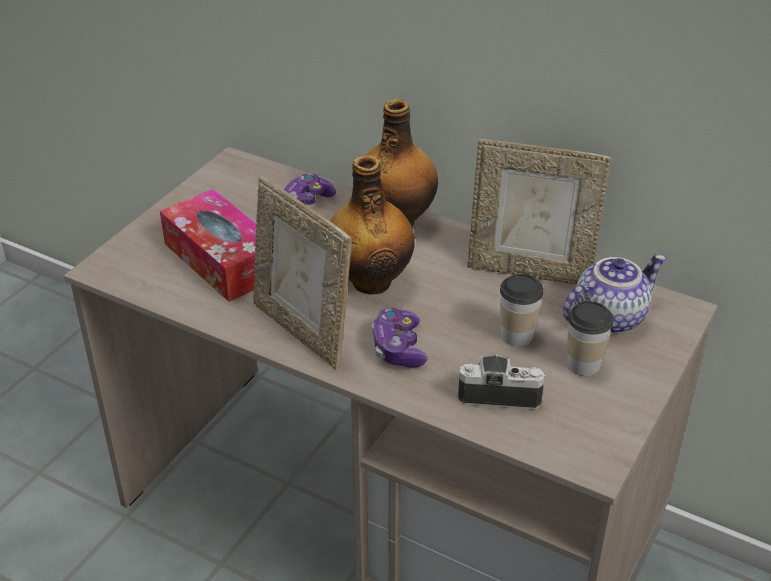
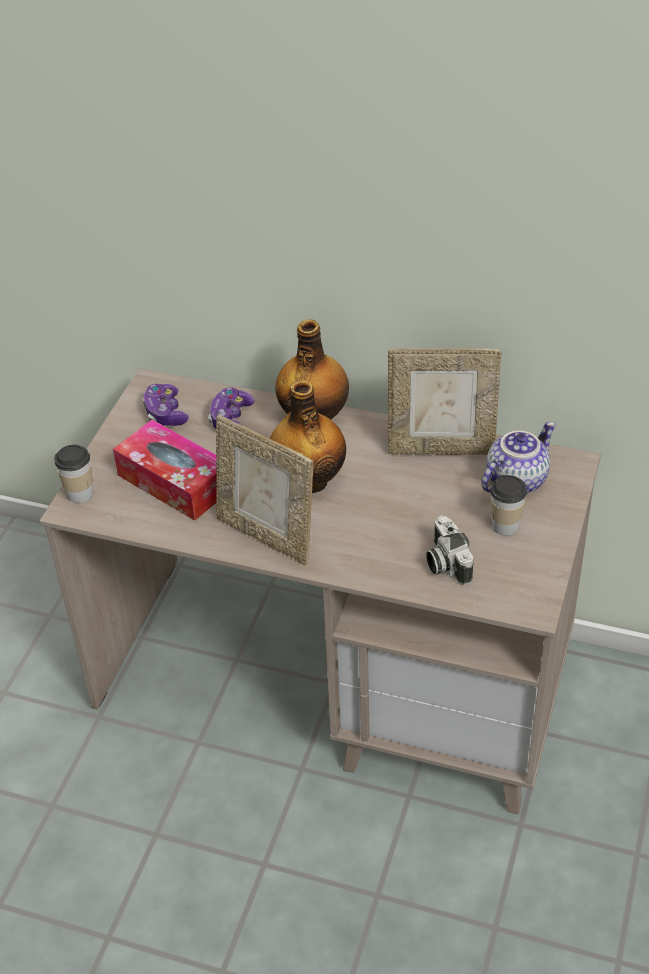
camera: 10 degrees left, 5 degrees up
(398, 348) = (351, 537): game controller -> game controller (165, 413)
(500, 394) = (445, 563): camera -> camera turned 105 degrees counterclockwise
(517, 335) = (445, 509): cup -> cup (80, 493)

